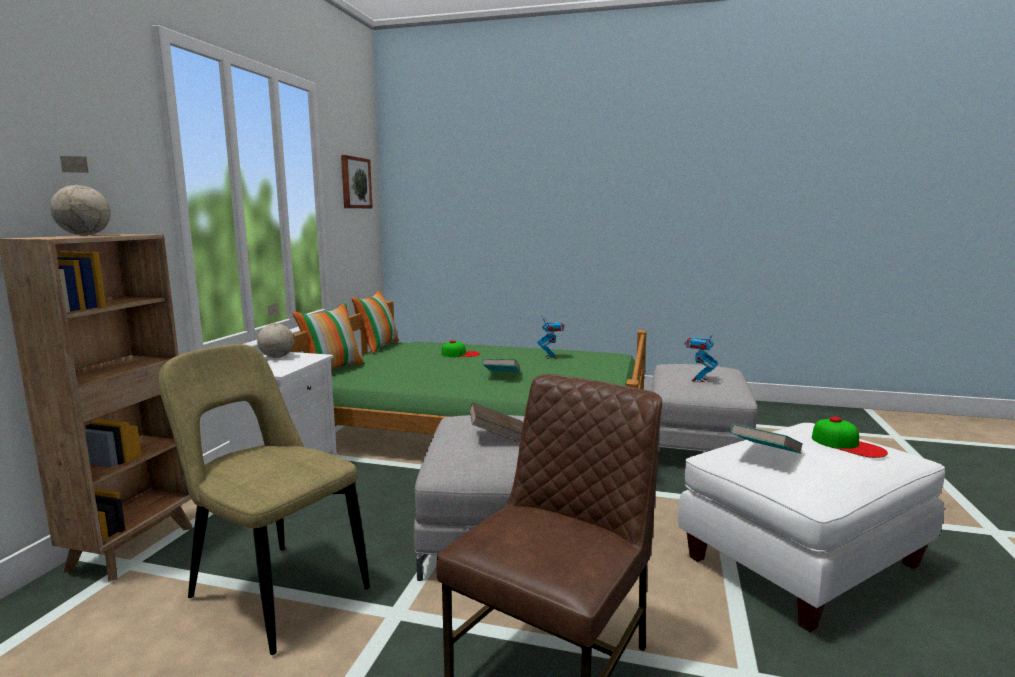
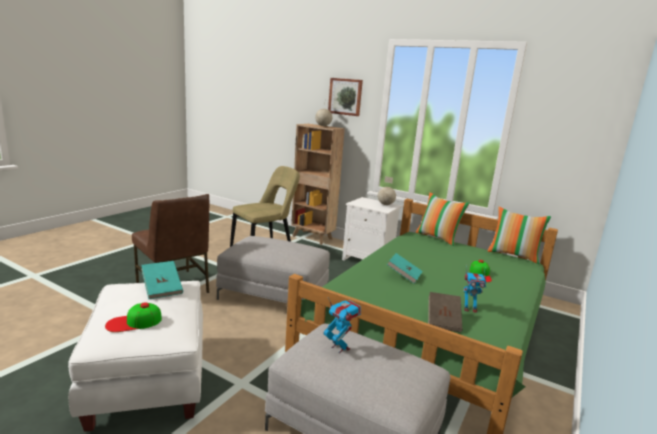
camera: 105 degrees right, 5 degrees up
(355, 183) = (572, 121): picture -> picture (345, 96)
(498, 437) = (271, 247): brown book -> brown book (443, 321)

